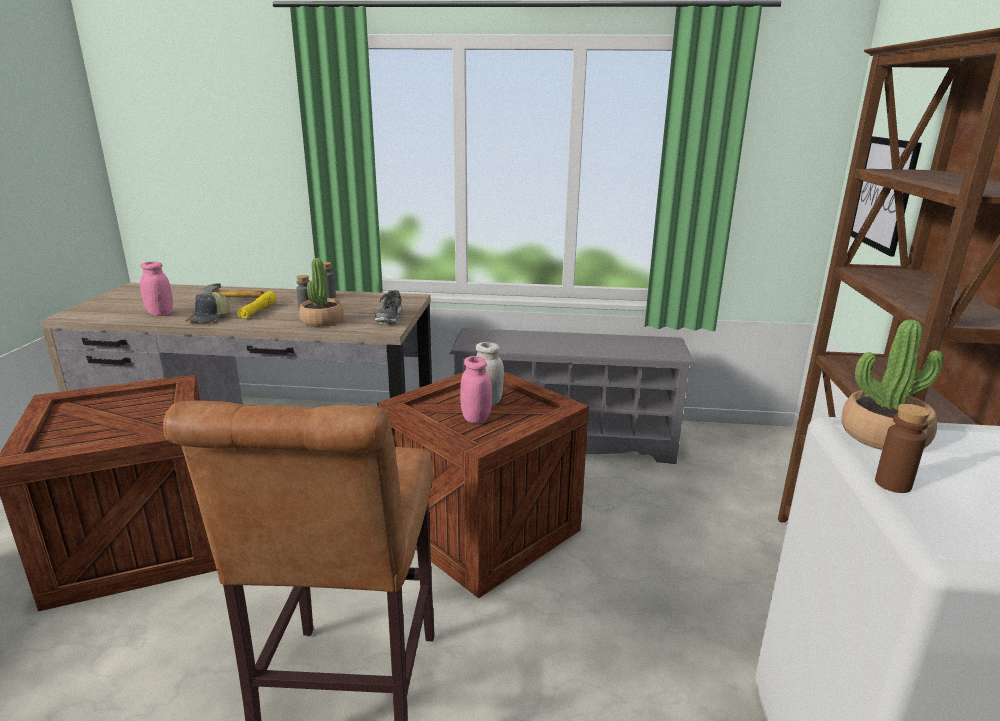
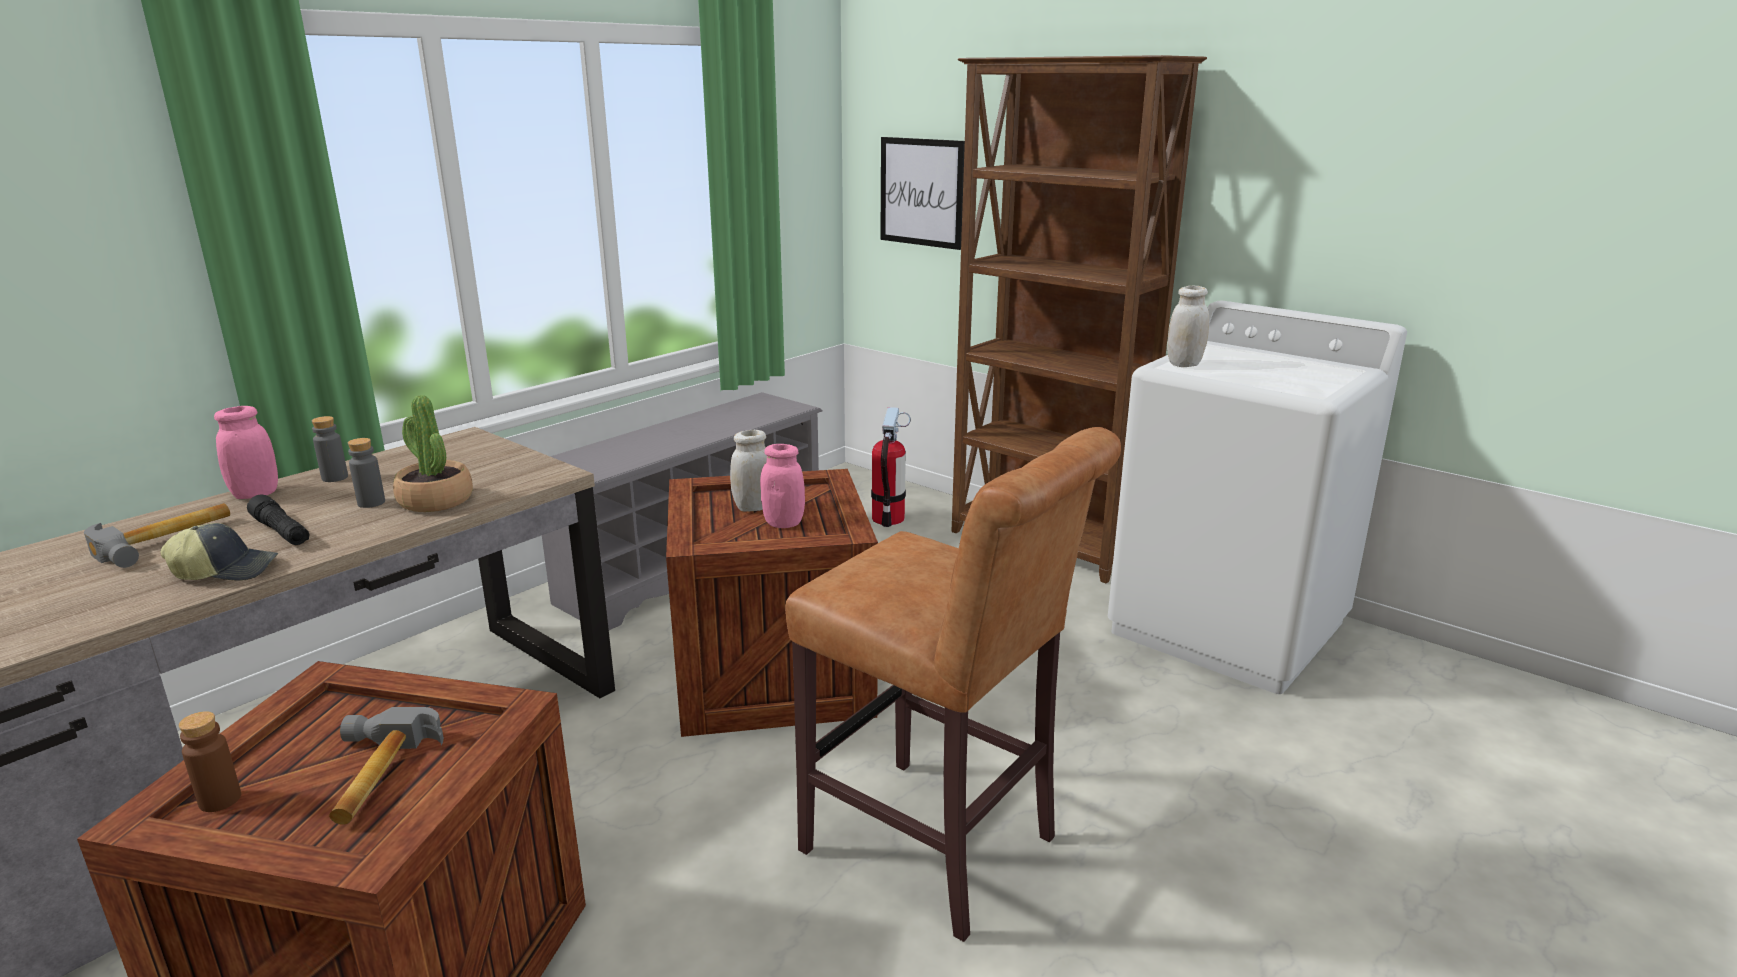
camera: 55 degrees left, 0 degrees up
(101, 428) = (371, 776): none -> hammer
(160, 314) = (89, 607): pink jar -> pink jar (255, 494)
(210, 318) = (226, 570): cap -> cap turned 60 degrees counterclockwise
(258, 311) = (281, 532): yellow flashlight -> black flashlight
(389, 318) = (516, 464): shoe -> none
(745, 481) = (888, 518): none -> fire extinguisher
(883, 436) = (1184, 364): potted plant -> white jar
(893, 484) = (1243, 382): brown bottle -> brown bottle (220, 800)

